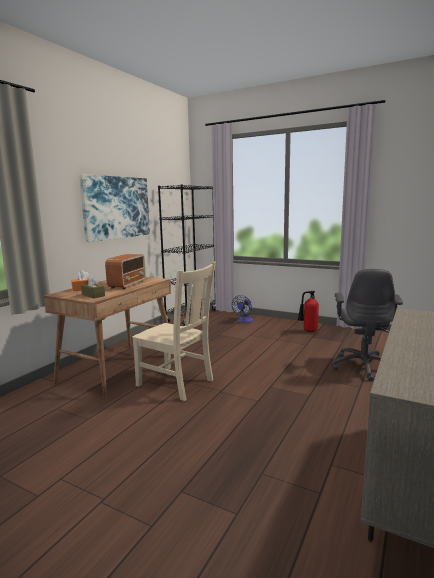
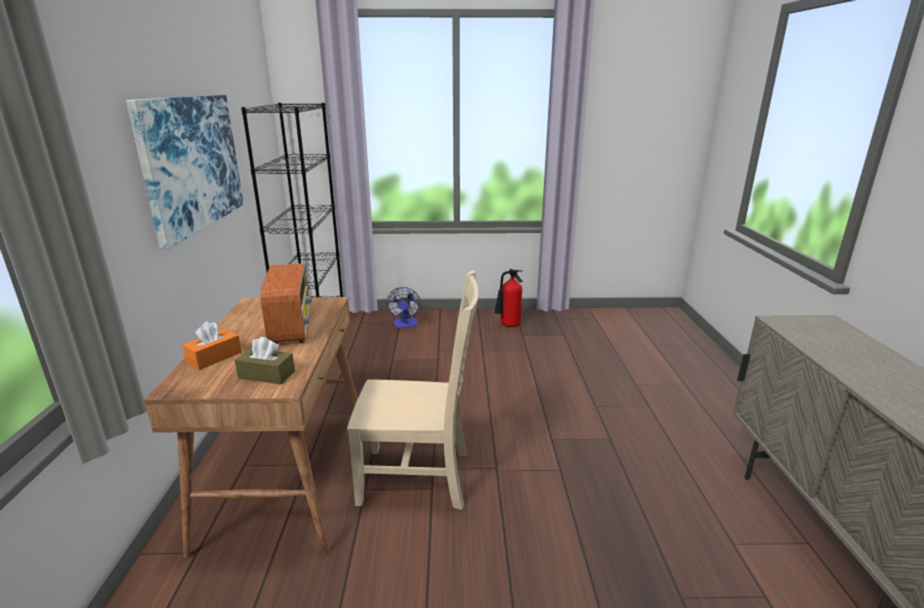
camera: 30 degrees left, 10 degrees up
(363, 366) = (622, 371): grey office chair -> none

